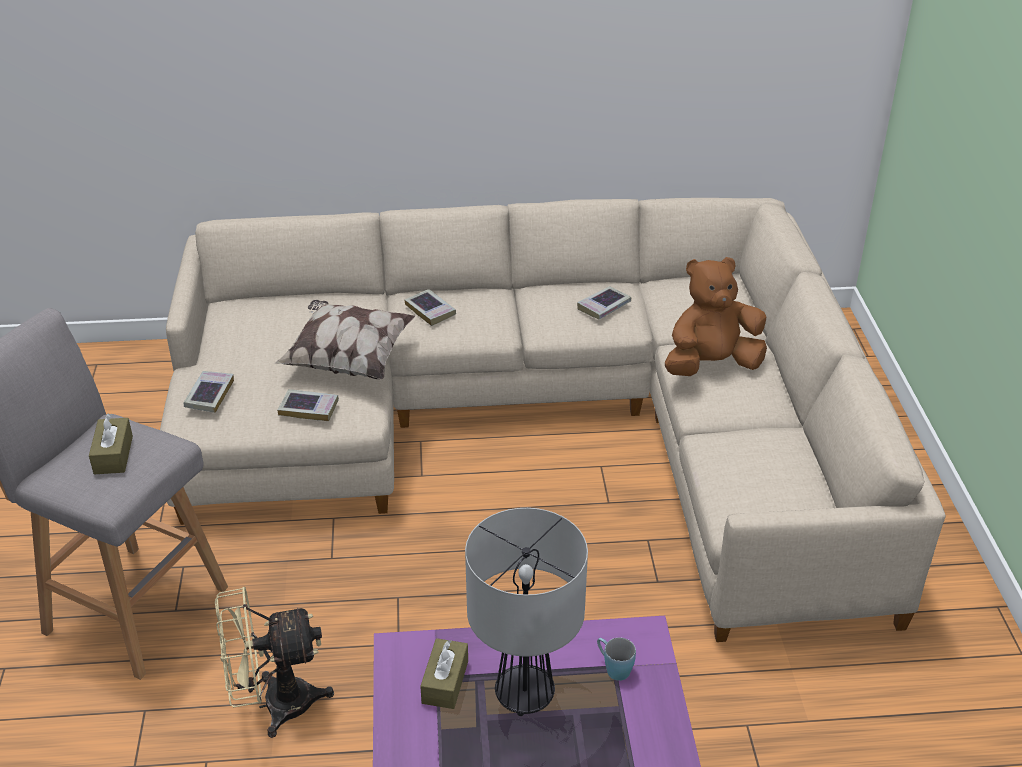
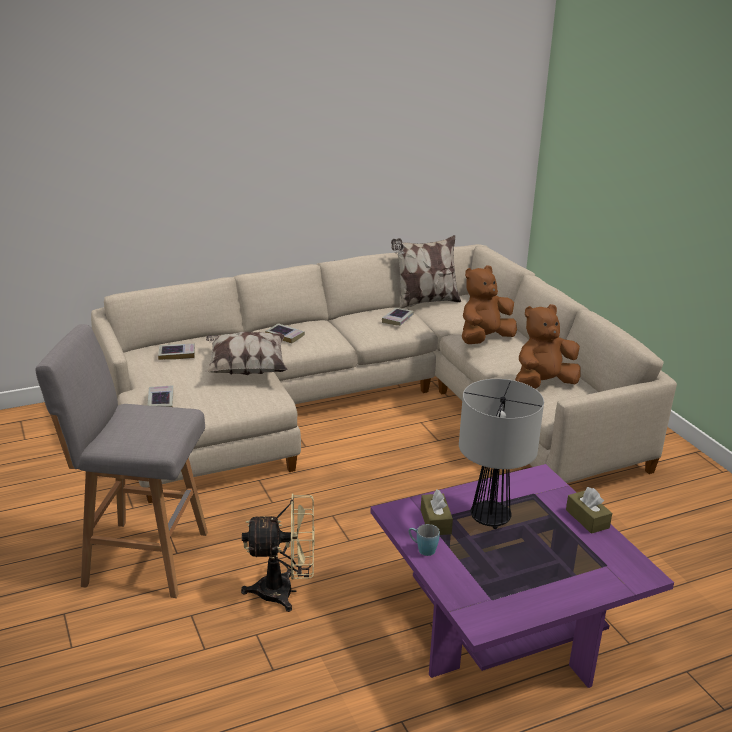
camera: 20 degrees left, 10 degrees down
(113, 455) = (147, 422): brown tissue box -> brown tissue box (587, 519)
(274, 705) = (285, 592): beige fan -> beige fan turned 150 degrees counterclockwise
(309, 408) = (237, 399): book -> book (177, 354)
(613, 668) = (534, 495): blue mug -> blue mug (422, 549)
(664, 279) = (425, 302): none -> pillow
(751, 466) = (543, 384): none -> brown plush toy

